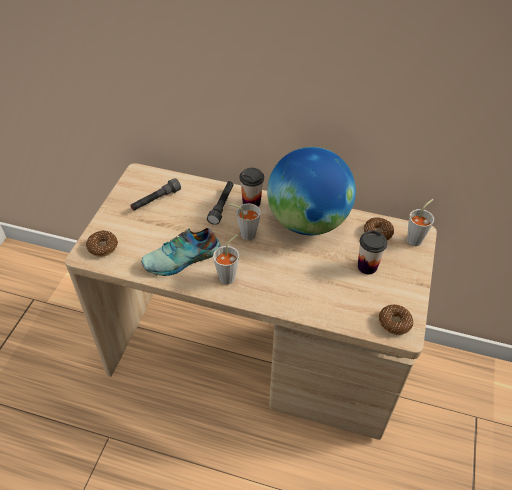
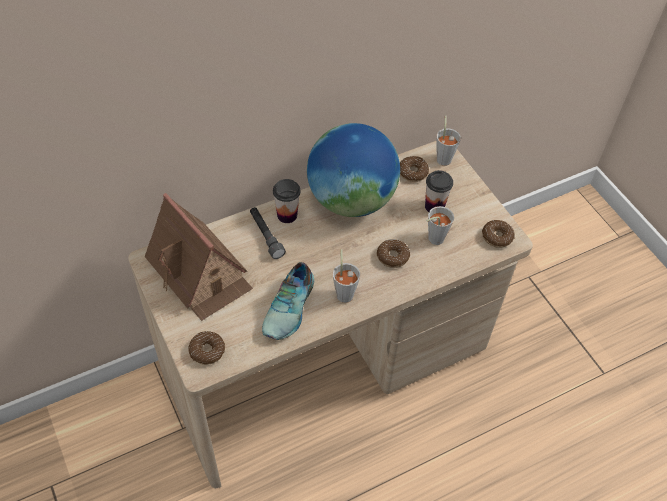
camera: 45 degrees left, 5 degrees up
(156, 200) = (200, 273): grey flashlight -> toy house
(244, 234) = (314, 247): grey cup -> grey cup (432, 240)
(292, 278) = (392, 256): none -> donut

